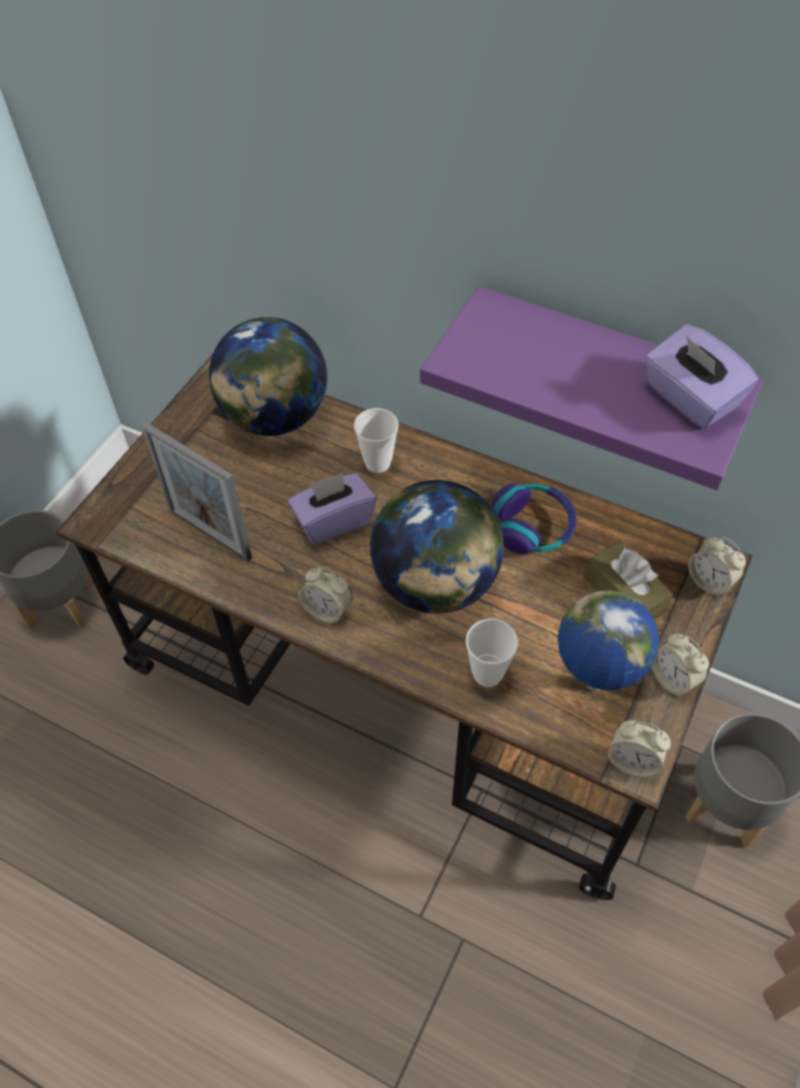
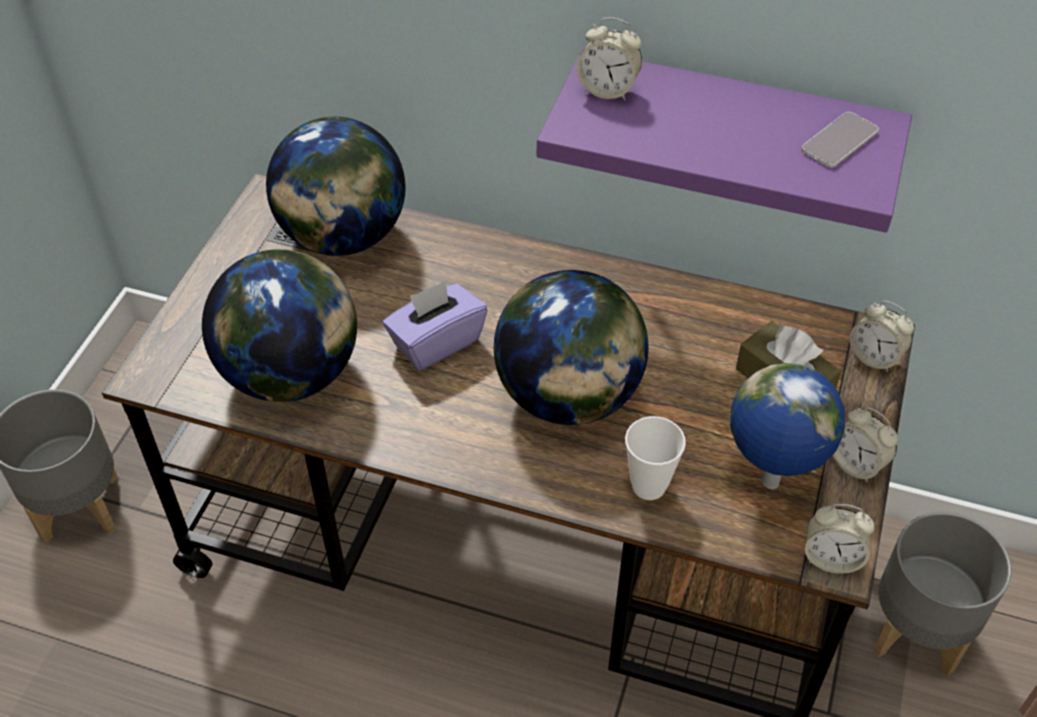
camera: 10 degrees left, 5 degrees down
(210, 534) = (292, 373): picture frame -> globe
(327, 610) = (449, 440): alarm clock -> alarm clock (607, 90)
(377, 463) = (474, 273): cup -> none
(533, 526) = (667, 321): headphones -> none
(690, 399) = (839, 141): purple tissue box -> phone

